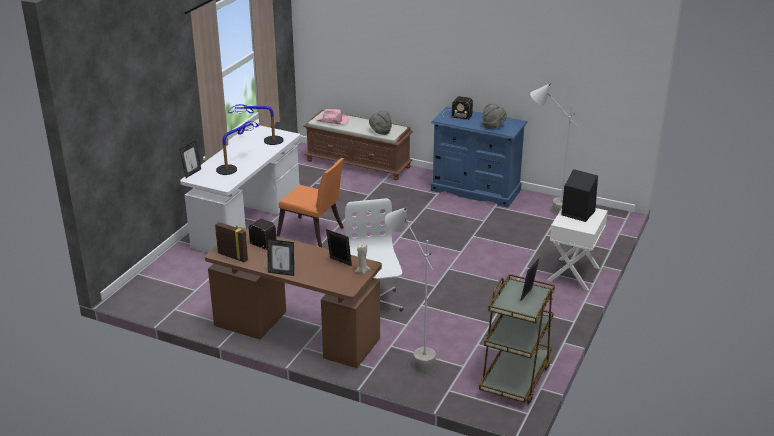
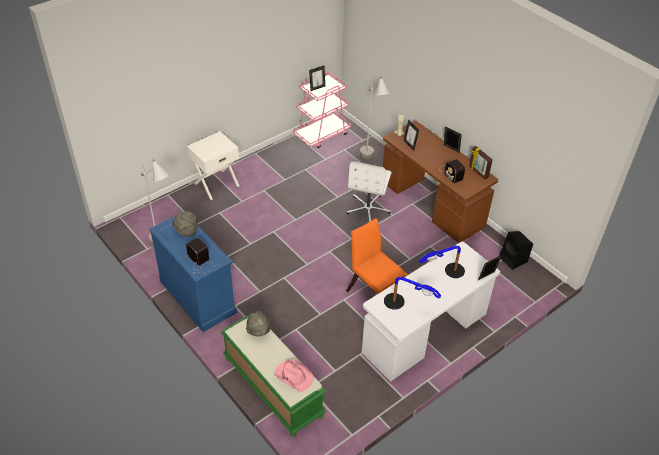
camera: 155 degrees left, 15 degrees up
(359, 163) = (272, 386): brown bench -> green bench
(515, 378) = (322, 134): brown cart -> pink cart
(577, 213) = (209, 150): black speaker -> black speaker (513, 259)

